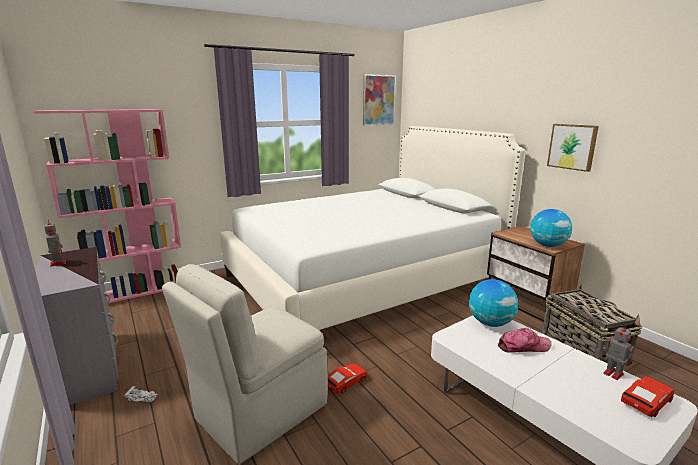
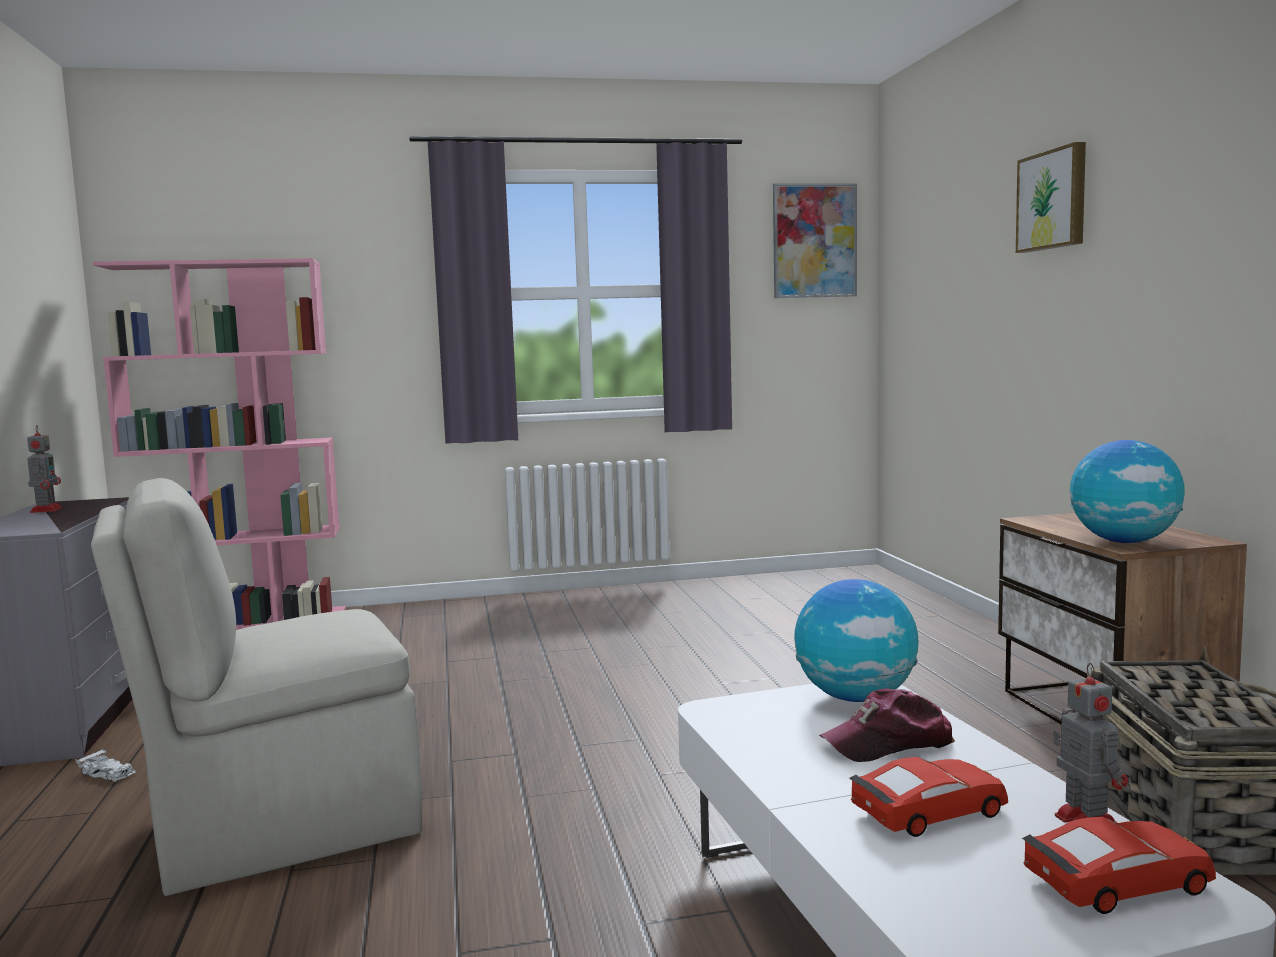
camera: 20 degrees right, 10 degrees down
(345, 382) = (497, 806): red toy car -> red toy car (928, 812)
(363, 279) = (713, 639): white bed -> none
(523, 346) = (888, 744): cap -> cap turned 150 degrees clockwise
(572, 146) = (1203, 281): picture -> picture (1054, 200)

